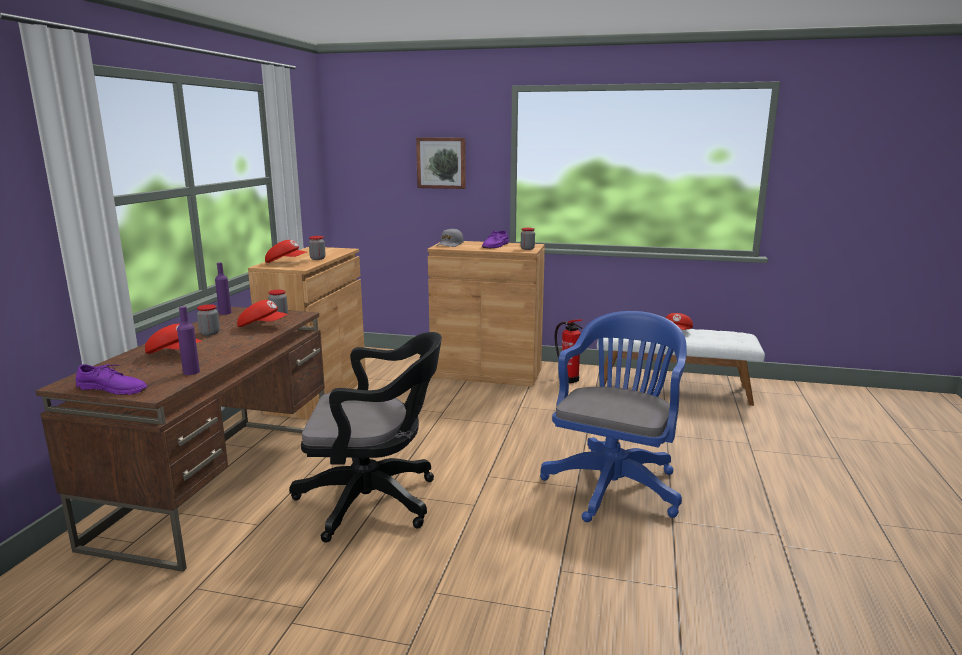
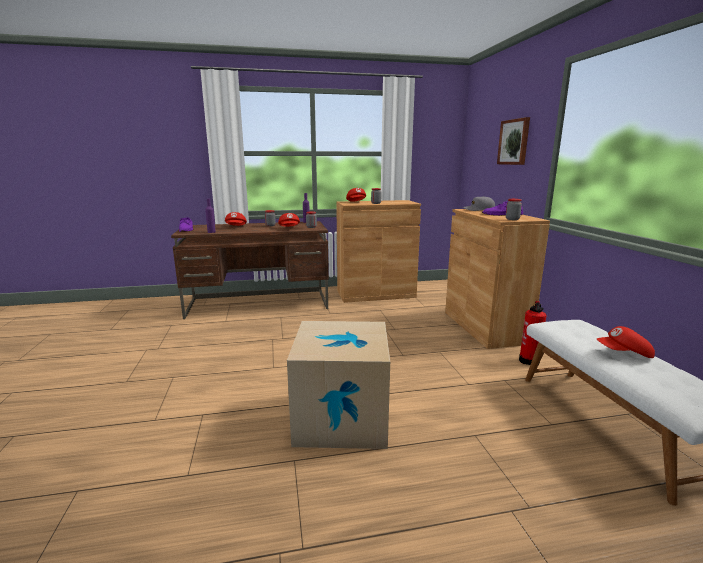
camera: 65 degrees right, 0 degrees up
(375, 501) = (261, 339): black office chair -> none
(614, 484) = (341, 418): blue office chair -> cardboard box

